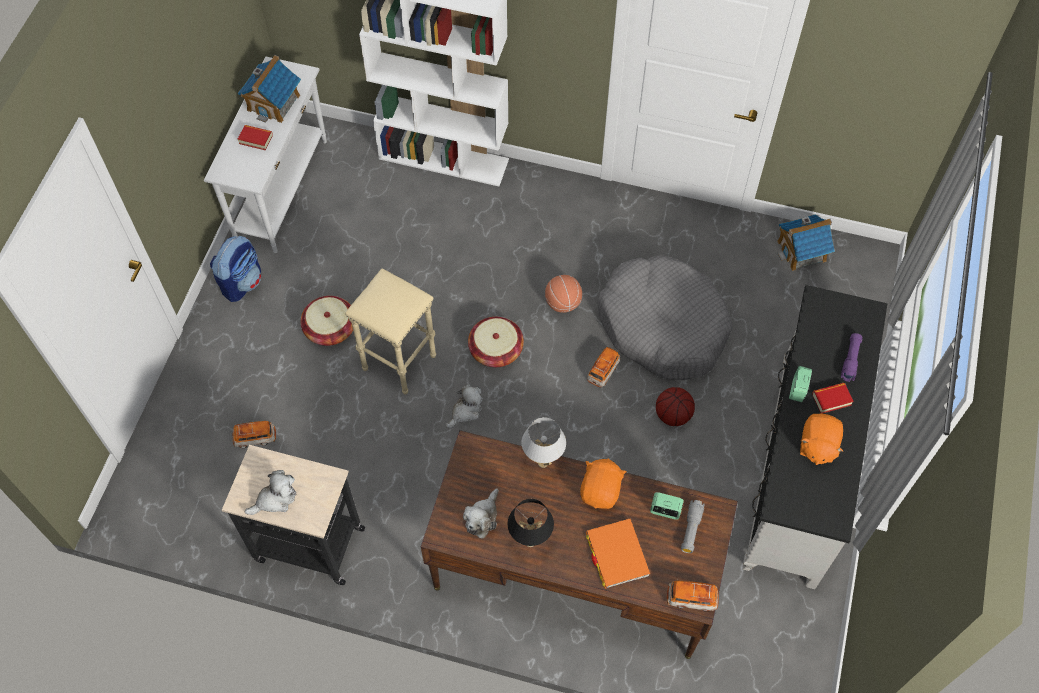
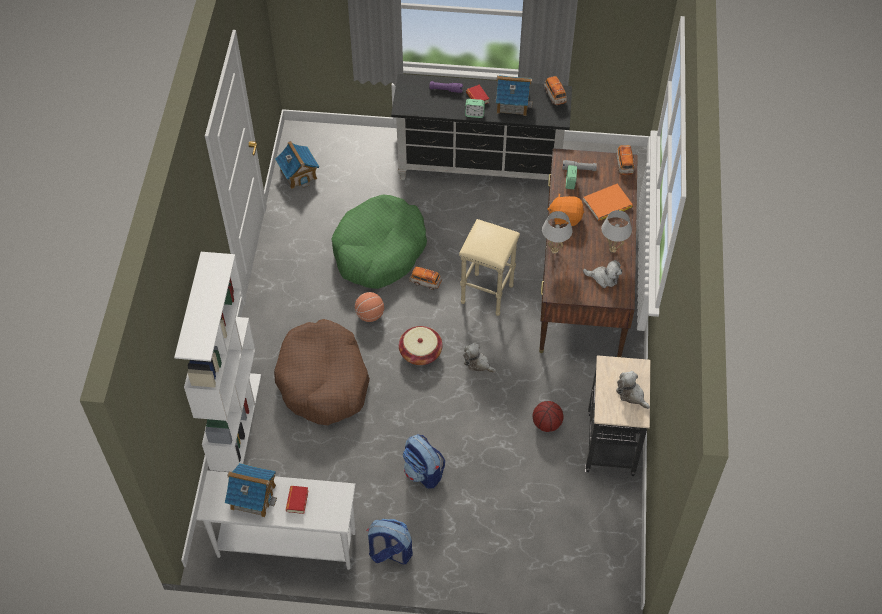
camera: 100 degrees left, 5 degrees down
(255, 438) = (534, 503): toy car -> toy car (554, 96)
(330, 329) = (423, 472): basket -> backpack
(401, 362) = (444, 415): beige stool -> beige stool (486, 293)
(478, 245) = (323, 380): none -> brown dog bed
(530, 542) = (613, 249): black table lamp -> white table lamp
(662, 326) = (379, 250): grey dog bed -> green dog bed
(673, 415) = (452, 237): basketball -> basketball (547, 423)
(817, 446) = (512, 103): orange plush toy -> toy house

